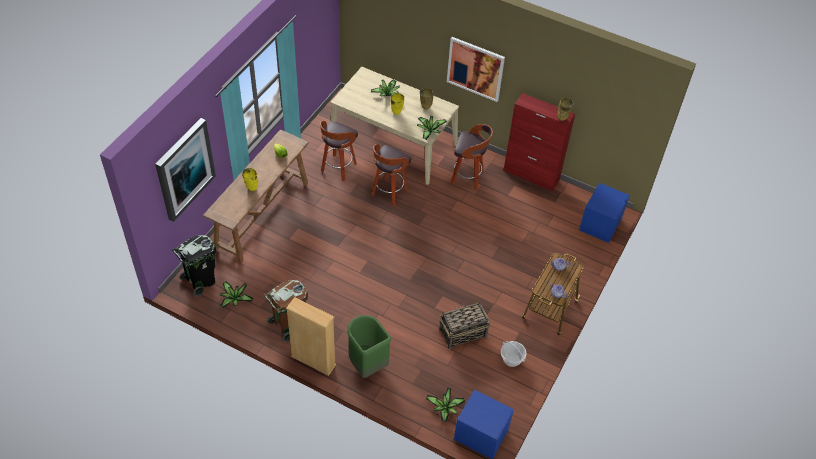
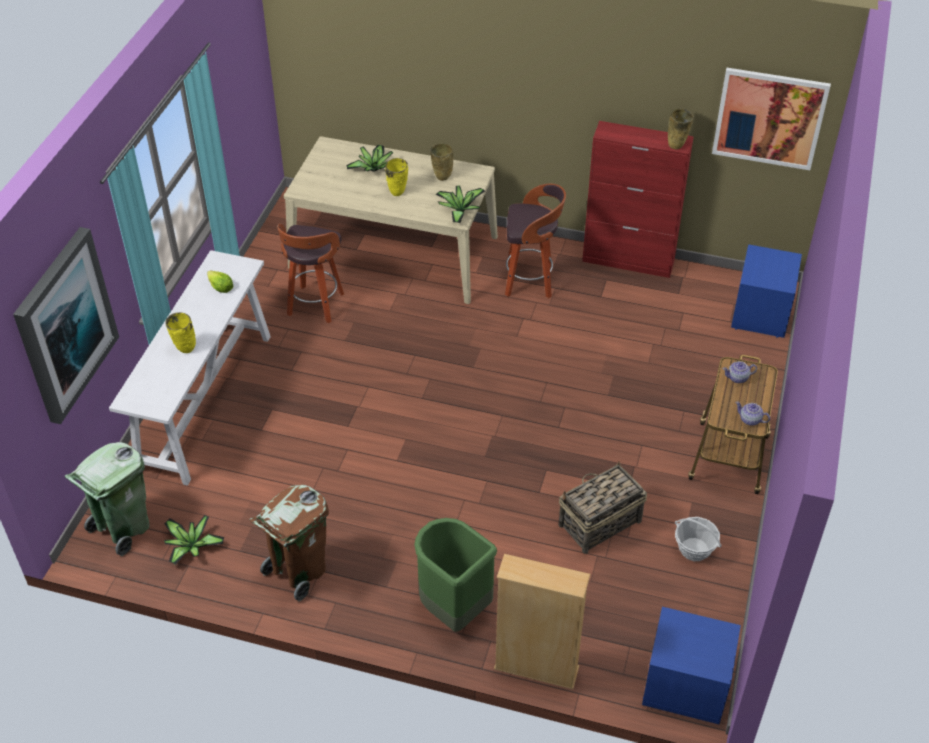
camera: 10 degrees left, 5 degrees down
(200, 281) = (123, 528): black trash can -> green trash can
(262, 215) = (206, 400): brown console table -> white console table
(313, 361) = (358, 622): beige bookcase -> beige bookcase (536, 668)
(389, 193) = (409, 327): stool -> none
(445, 408) = (610, 654): potted plant -> none
(475, 69) = (514, 97): picture -> picture (769, 118)

